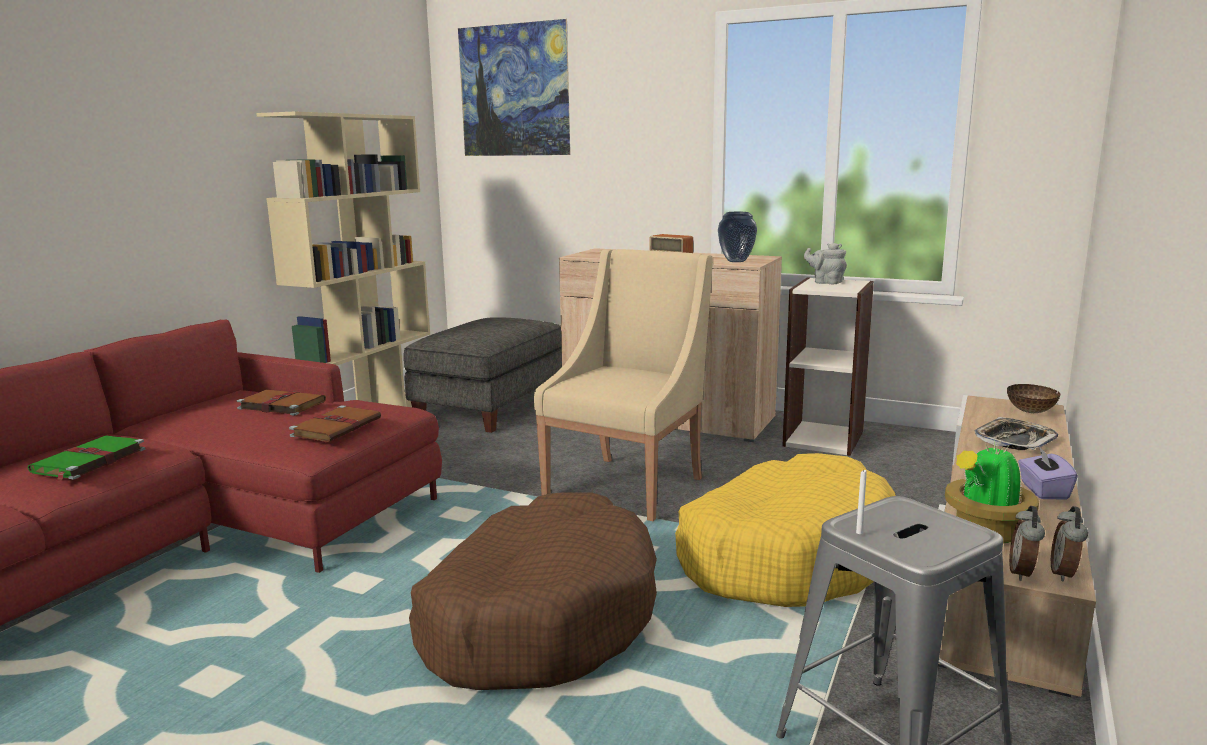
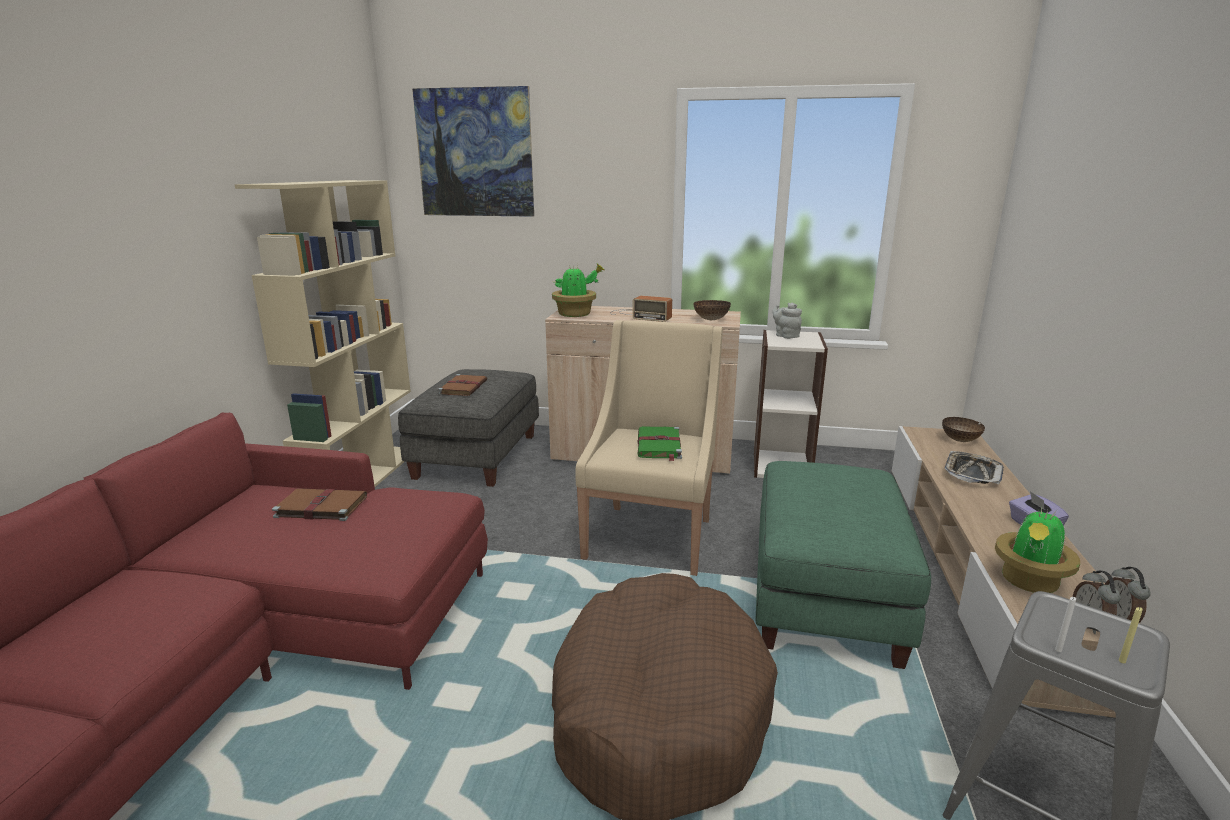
camera: 15 degrees left, 5 degrees up
(88, 461) = (134, 623): green book -> green book (659, 445)
(337, 427) = (401, 532): brown book -> brown book (463, 387)
(595, 255) = (576, 314): none -> potted plant
(736, 261) = (711, 319): vase -> bowl
(785, 555) = (826, 599): yellow dog bed -> green ottoman
(826, 282) = (785, 335): grey teapot -> grey teapot turned 45 degrees clockwise
(922, 547) = (1122, 661): none -> yellow candle

